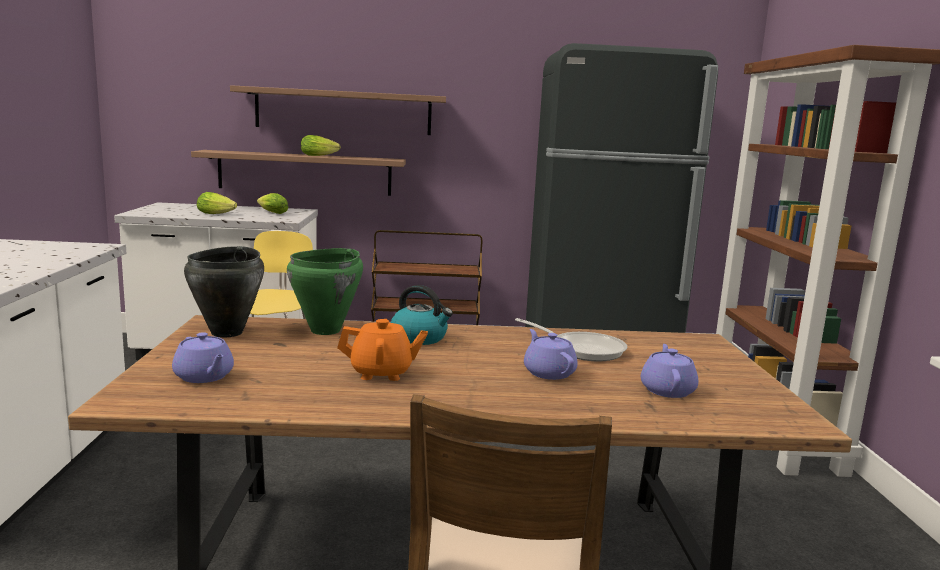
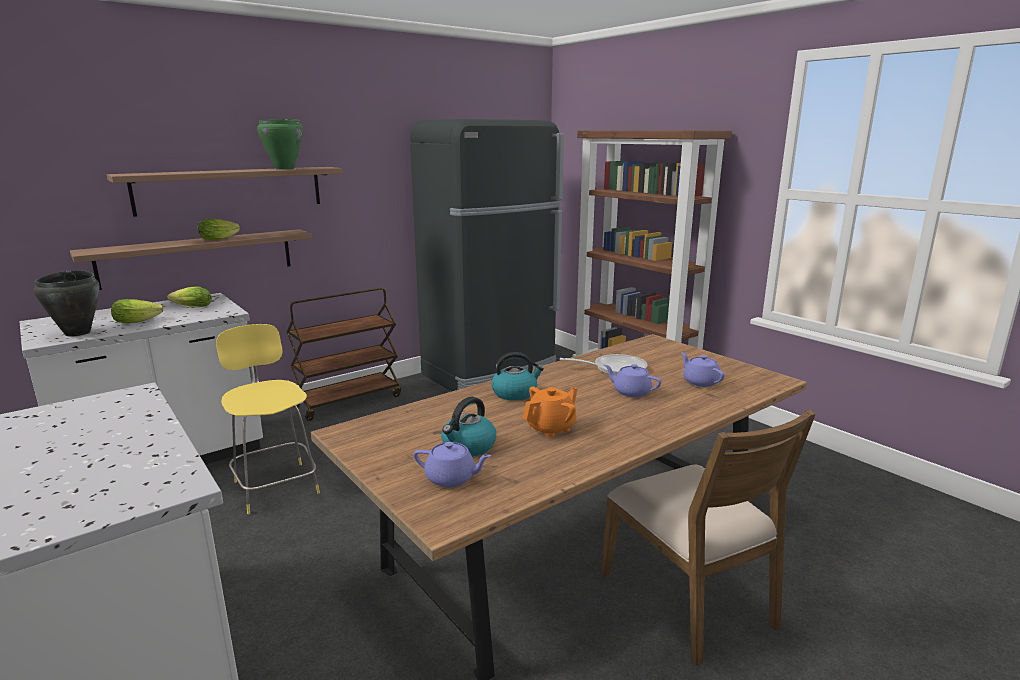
camera: 35 degrees left, 5 degrees up
(228, 332) = (379, 437): black cooking pot -> black cooking pot (78, 333)
(274, 361) = (468, 447): none -> kettle
(326, 330) = (444, 409): green cooking pot -> green cooking pot (285, 169)

